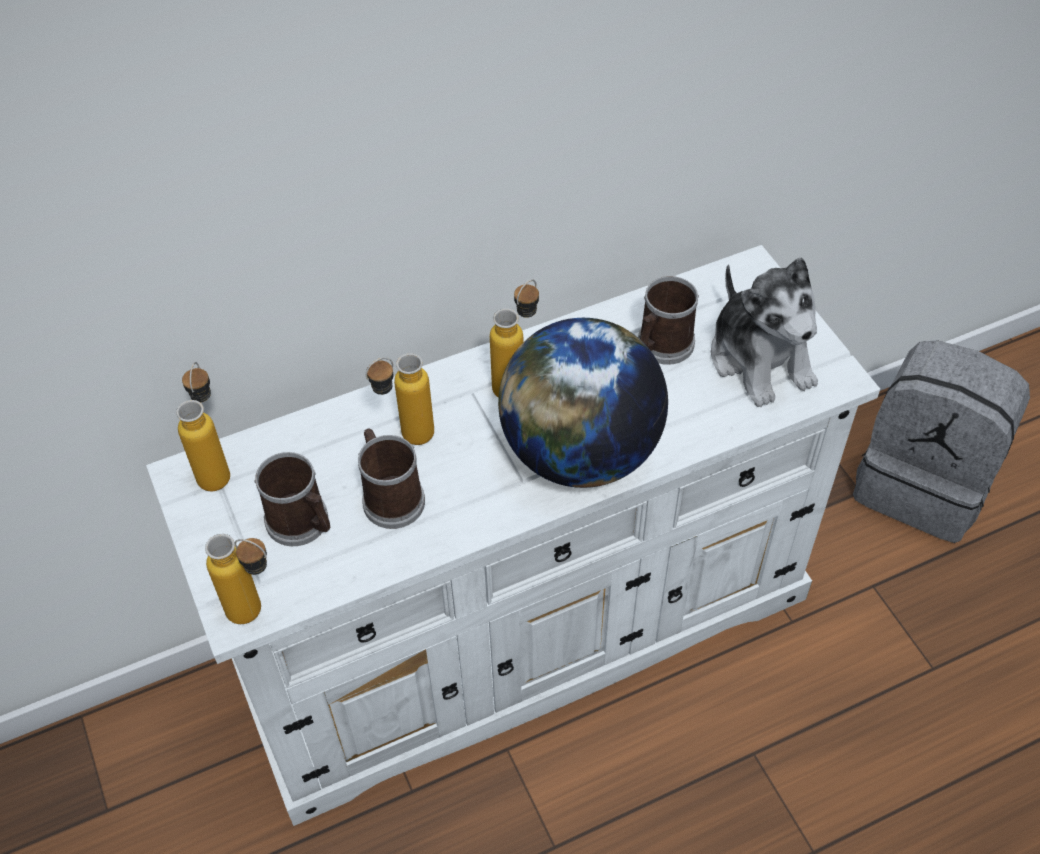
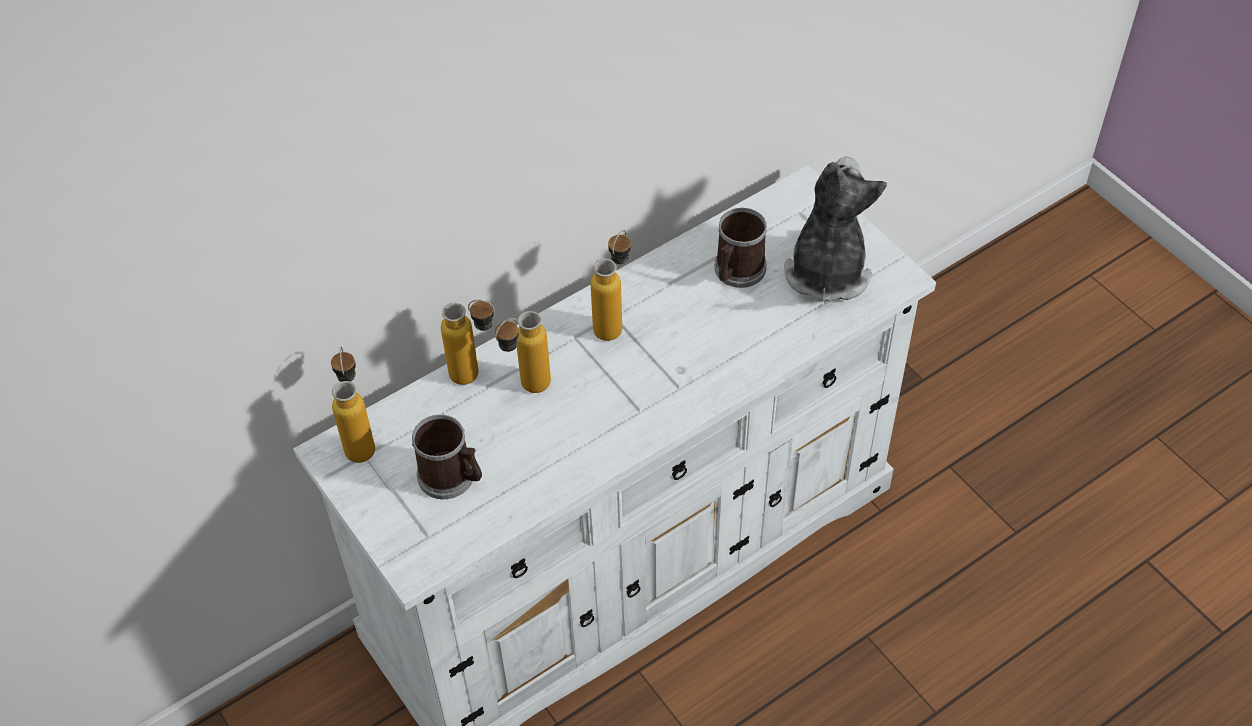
camera: 10 degrees left, 0 degrees up
(257, 614) = (433, 562): bottle -> bottle (476, 375)
(390, 497) = (525, 442): mug -> none
(580, 453) = (685, 378): globe -> none
(760, 359) = (827, 270): plush toy -> plush toy turned 135 degrees counterclockwise
(923, 483) = (980, 362): grey backpack -> none

